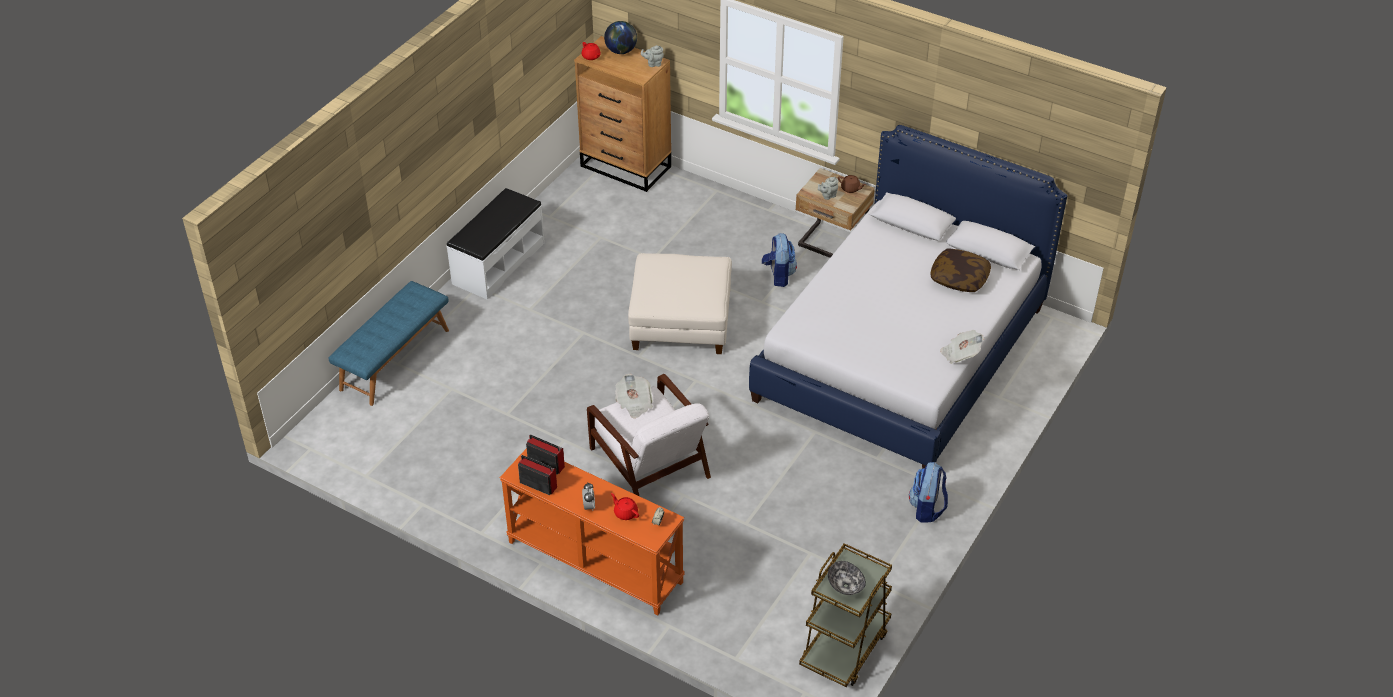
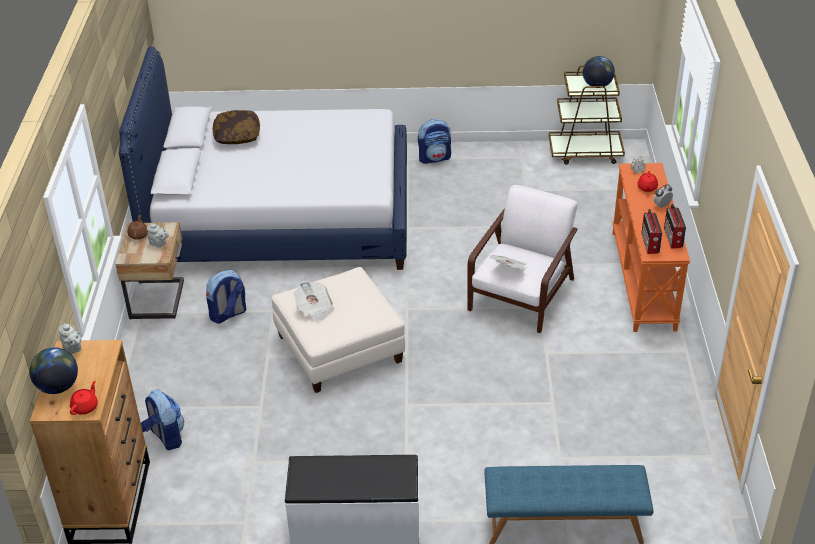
camera: 120 degrees left, 5 degrees down
(664, 205) = (166, 437): none -> backpack
(846, 585) = (597, 85): bowl -> globe
(960, 354) = (328, 112): newspaper -> newspaper (314, 309)

